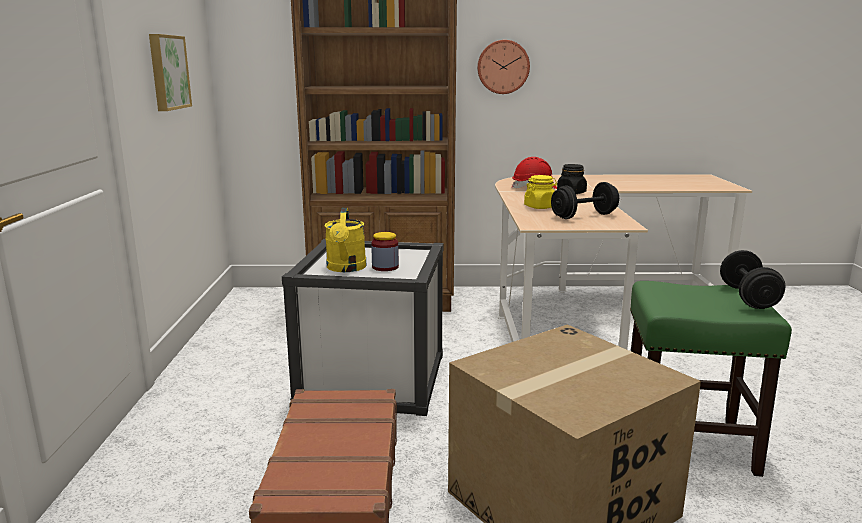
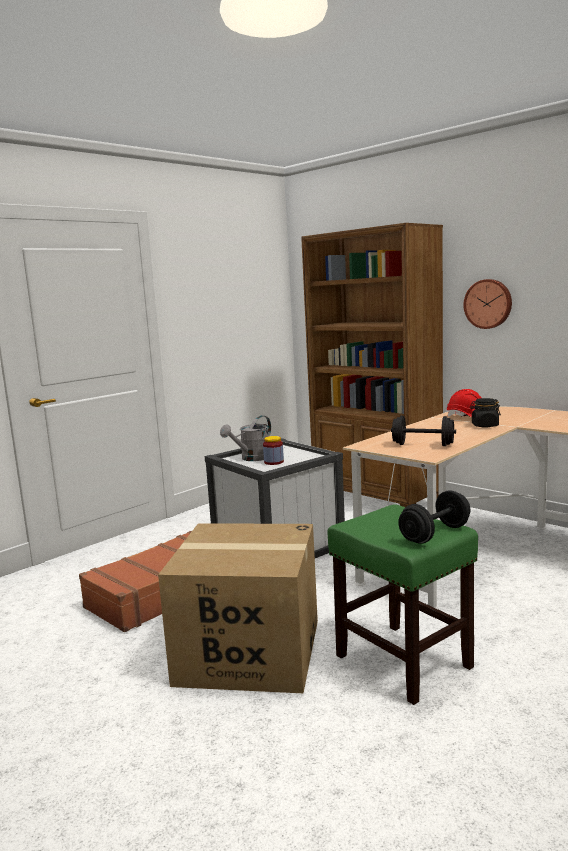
camera: 45 degrees right, 5 degrees down
(167, 72) = (224, 317): picture -> none
(346, 268) = (252, 458): yellow watering can -> grey watering can
(540, 207) = (415, 433): yellow jar -> none

